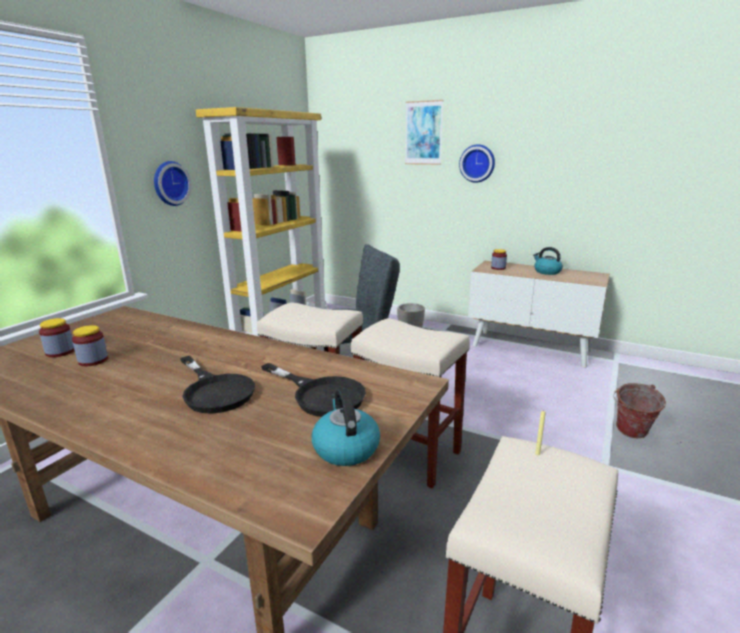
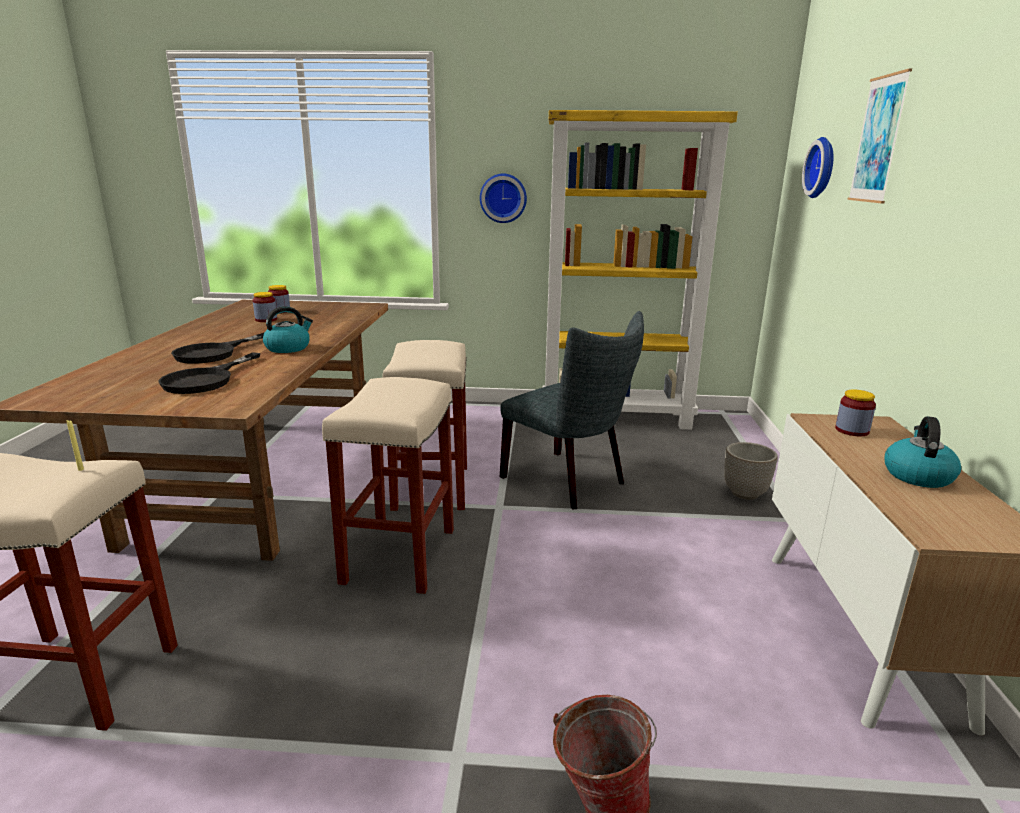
camera: 65 degrees right, 0 degrees up
(345, 448) = (108, 399): kettle -> kettle (288, 348)
(477, 163) = (926, 204): wall clock -> wall clock (823, 168)

